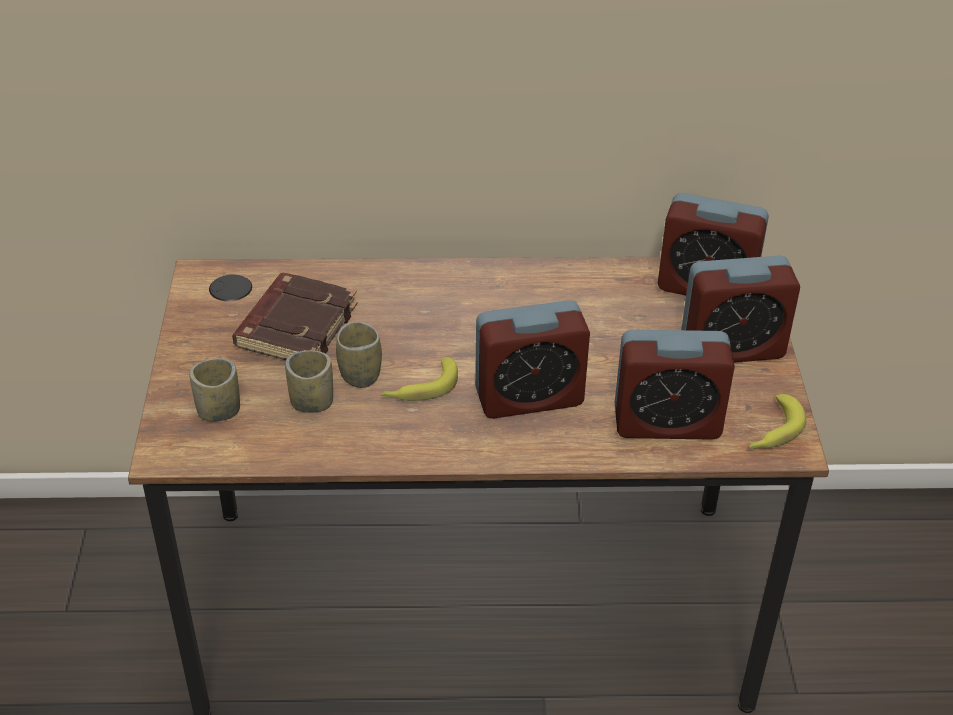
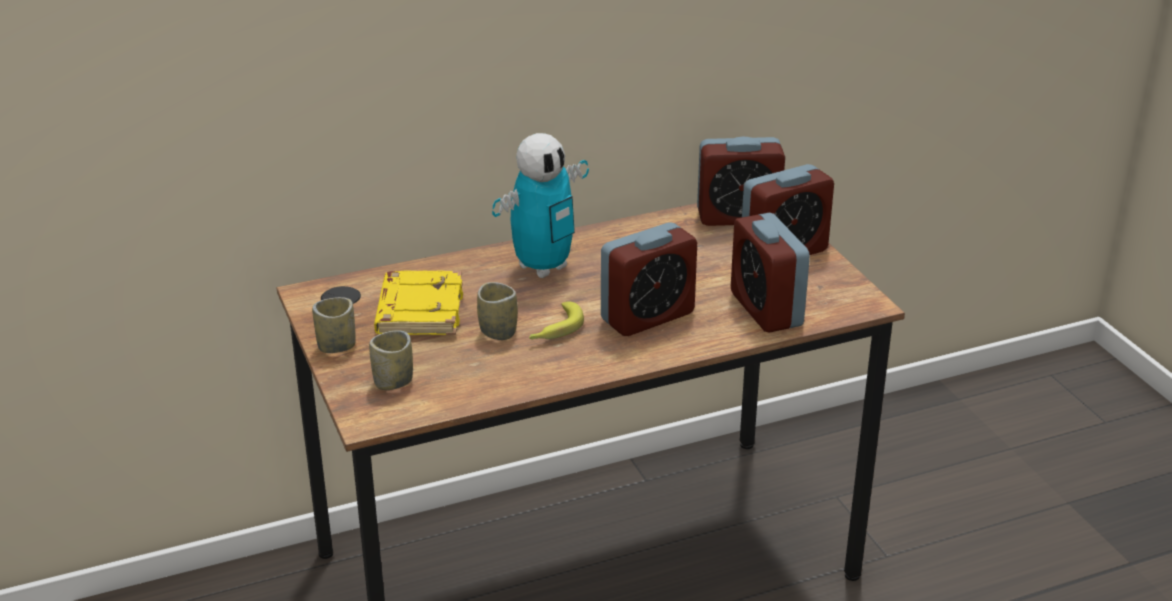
camera: 20 degrees left, 10 degrees down
(295, 326) = (418, 310): brown book -> yellow book
(312, 402) = (470, 358): cup -> cup (336, 346)
(455, 302) = (543, 267): none -> toy robot
(667, 423) = (766, 309): alarm clock -> alarm clock turned 90 degrees clockwise
(772, 432) = (848, 297): banana -> none

